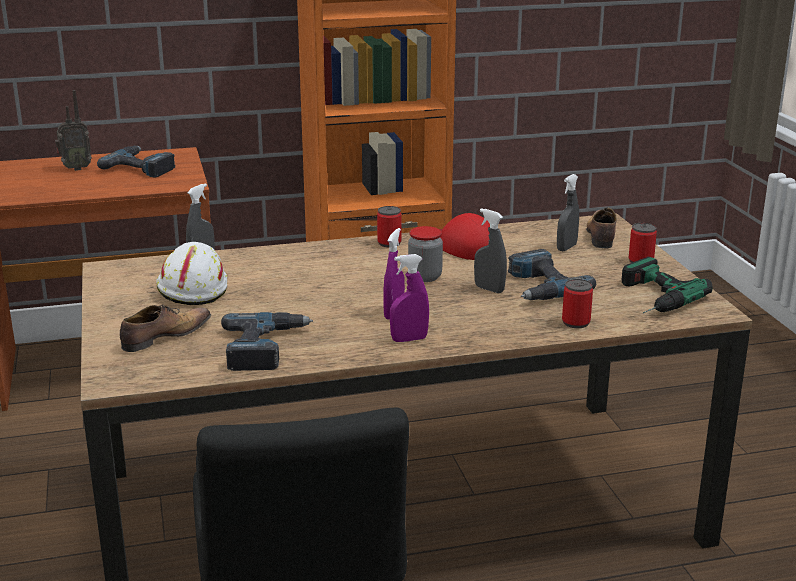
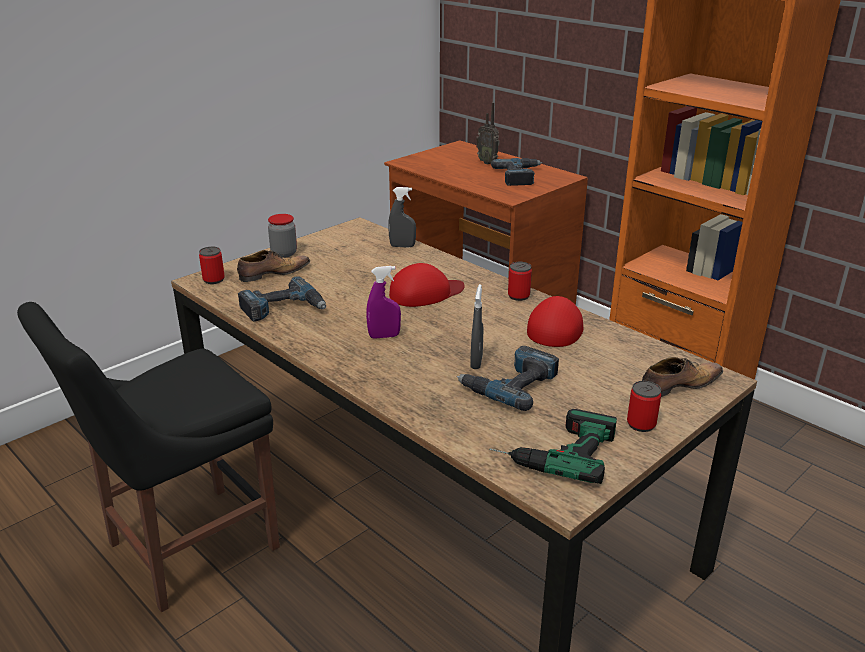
camera: 60 degrees right, 5 degrees up
(164, 337) = (273, 274): shoe -> shoe turned 45 degrees counterclockwise
(192, 289) = (352, 258): white hard hat -> none
(328, 276) = (426, 293): none -> red cap
(409, 339) = (344, 355): purple spray bottle -> none
(425, 277) = (468, 328): jar -> jar (284, 253)
(566, 248) = (620, 375): grey spray bottle -> none
(576, 322) = (450, 421): can -> can (213, 280)

